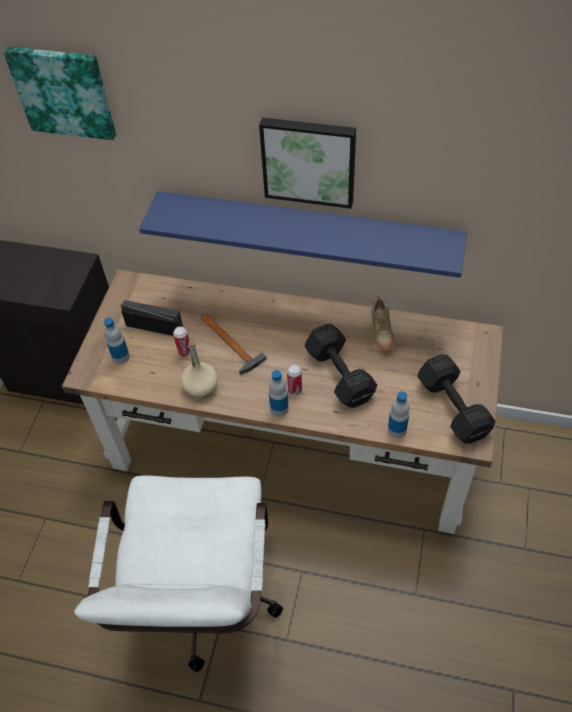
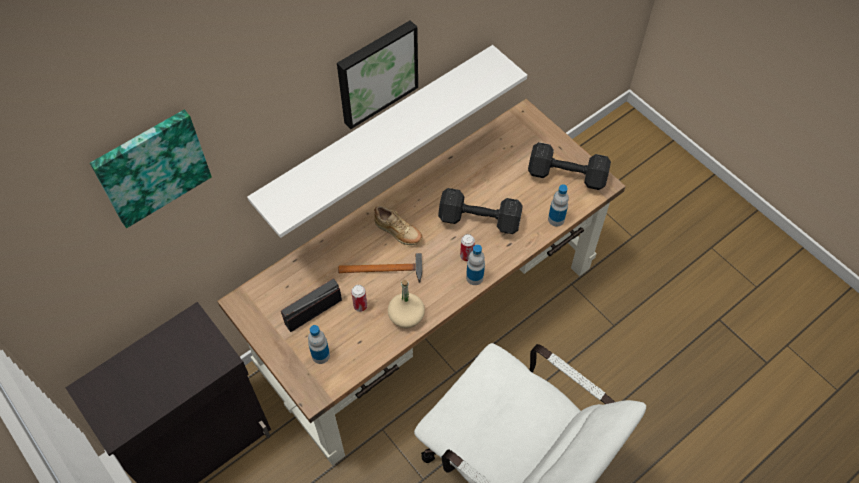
camera: 55 degrees left, 5 degrees up
(307, 231) = (378, 133): blue shelf -> white shelf
(381, 334) = (466, 170): beige shoe -> beige shoe (398, 233)

